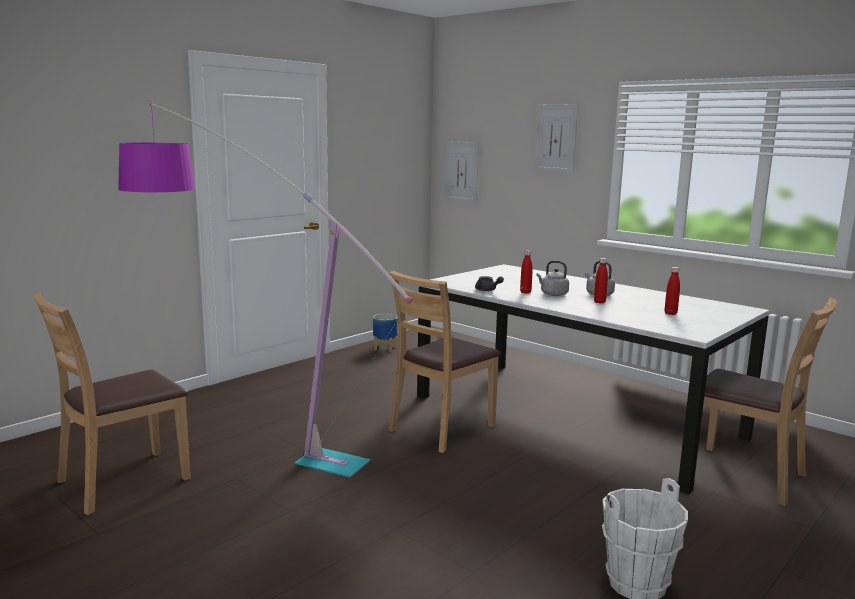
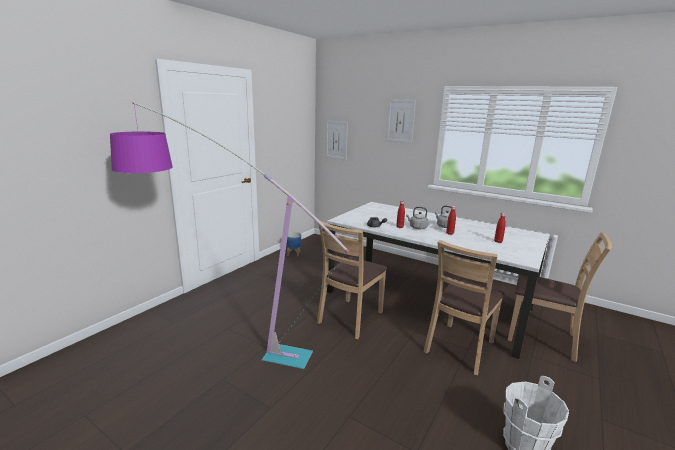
camera: 10 degrees left, 5 degrees up
(122, 481) = (136, 393): brown chair -> brown chair (459, 348)

